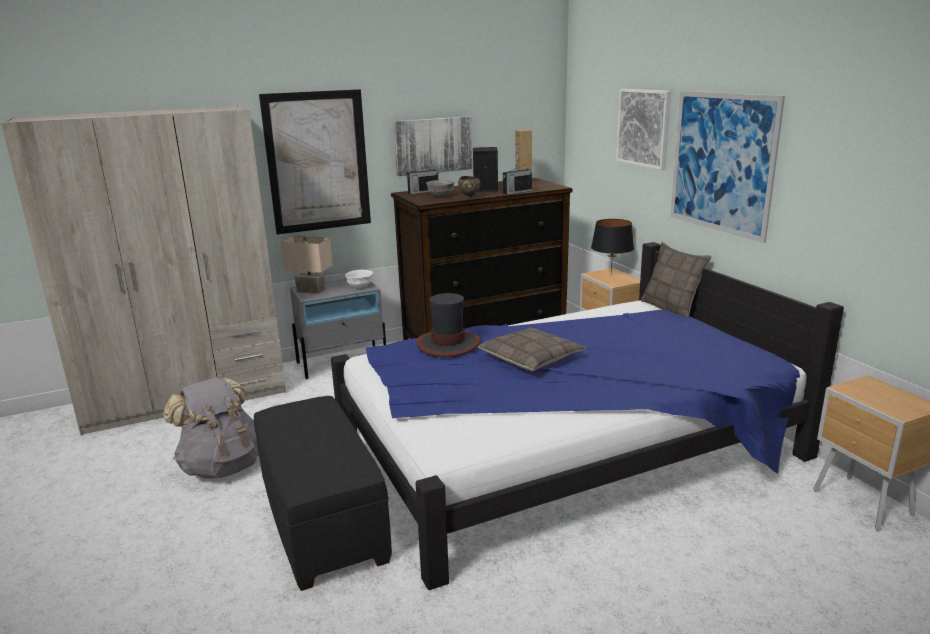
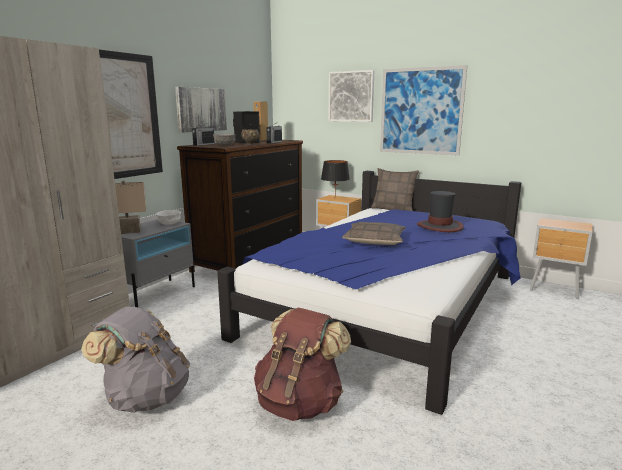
camera: 35 degrees left, 5 degrees down
(323, 521) = (300, 403): black ottoman -> brown backpack
(448, 344) = (308, 243): hat -> hat (440, 226)

